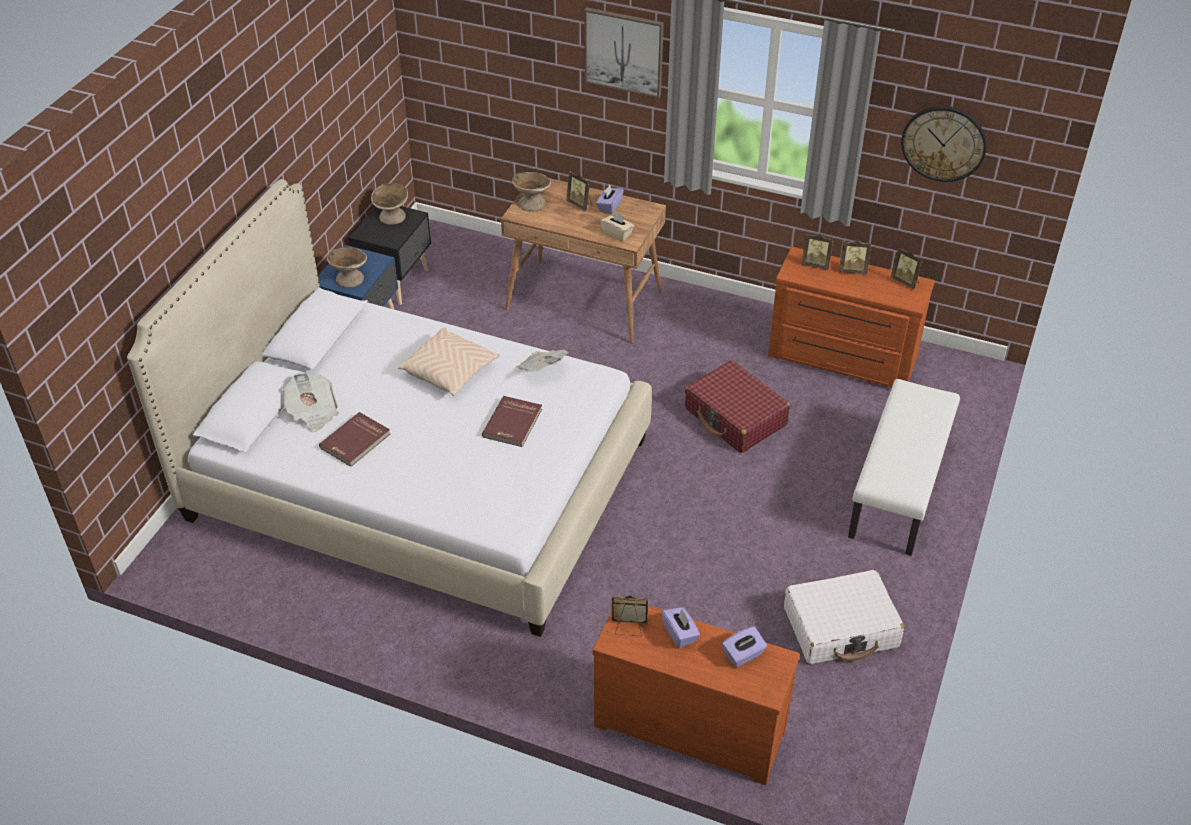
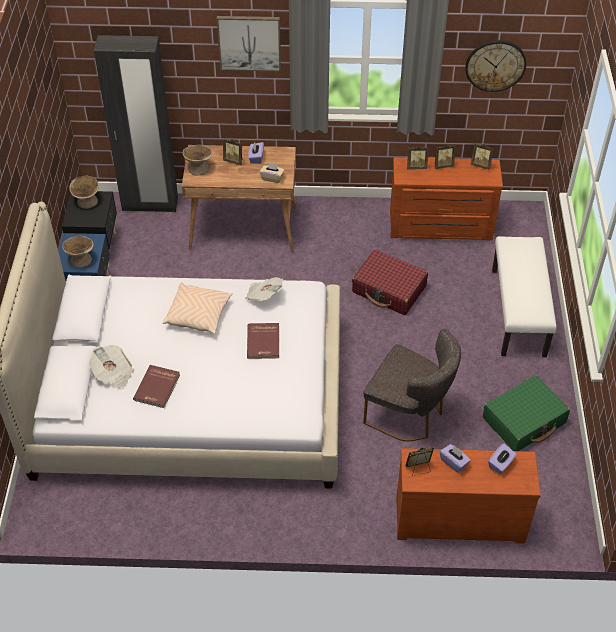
camera: 20 degrees left, 5 degrees up
(485, 248) = (150, 204): none -> black wardrobe
(687, 576) = (409, 414): none -> grey chair
(841, 628) = (524, 420): white suitcase -> green suitcase

